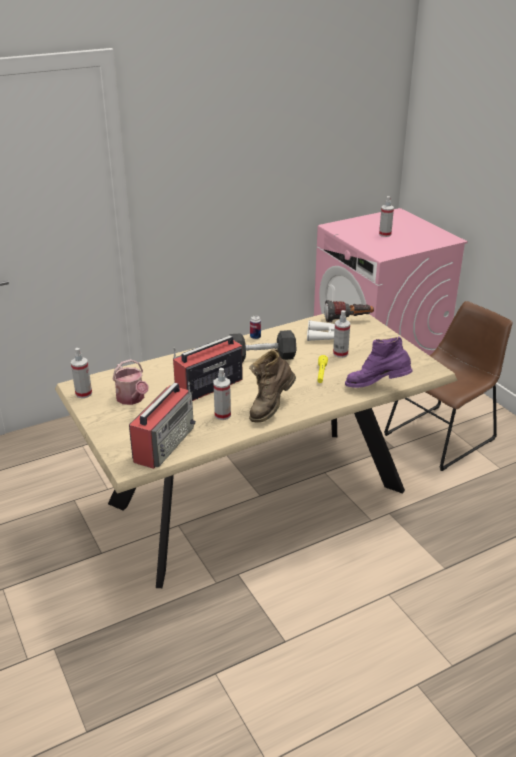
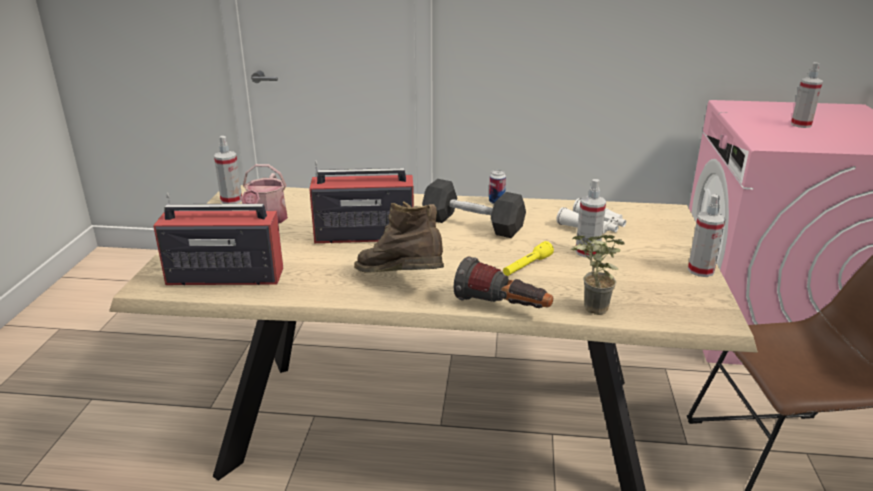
camera: 35 degrees right, 5 degrees down
(164, 443) = (224, 276): radio -> radio turned 150 degrees counterclockwise
(222, 415) = (333, 269): spray bottle -> spray bottle (700, 270)
(270, 408) = (401, 282): brown boot -> brown boot turned 60 degrees clockwise
(348, 320) = (651, 218): flashlight -> flashlight (503, 308)
(377, 387) = (589, 310): purple boot -> potted plant

